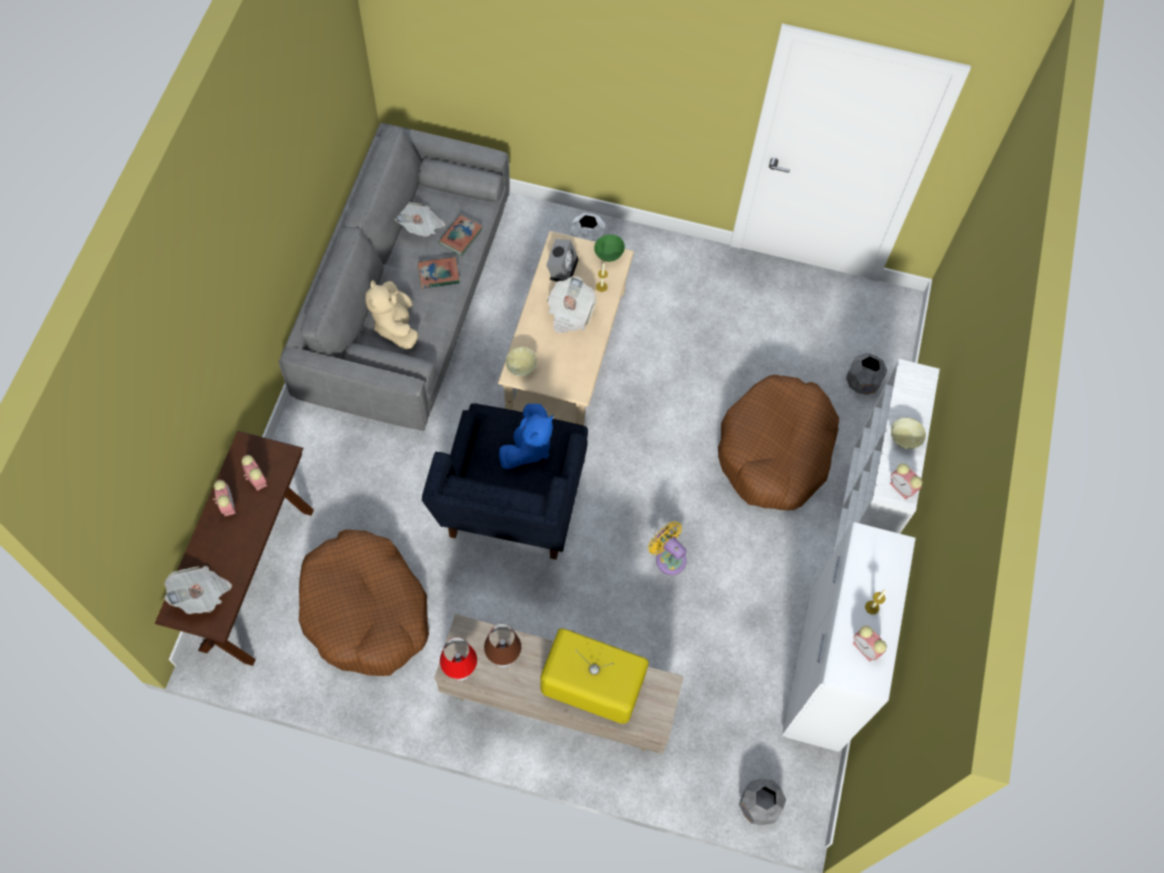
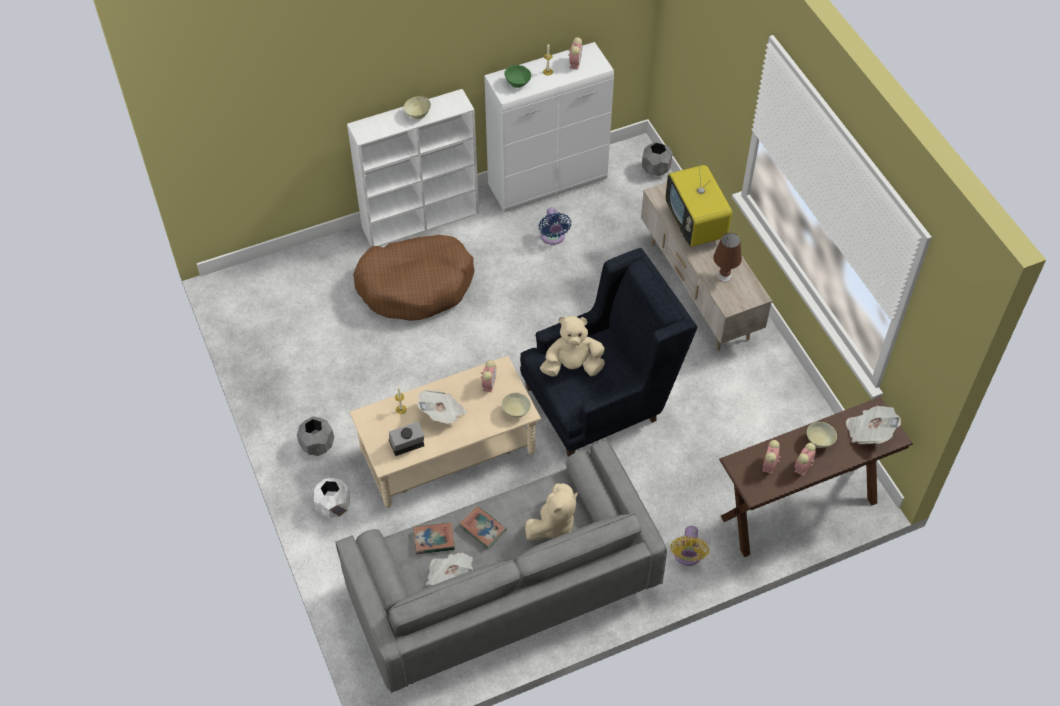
camera: 125 degrees left, 10 degrees down
(235, 542) = (819, 441): none -> beige bowl
(365, 610) = (751, 430): brown dog bed -> none
(460, 671) = (754, 291): red table lamp -> none
(528, 447) = (572, 366): blue plush toy -> beige plush toy
(608, 255) = (367, 424): green bowl -> green bowl (518, 83)
(668, 557) = (550, 295): yellow fan -> yellow fan (687, 556)
(741, 617) = (553, 238): none -> blue fan
(862, 383) = (316, 269): grey planter -> grey planter (317, 445)
(902, 488) = (453, 100): alarm clock -> alarm clock (489, 383)

